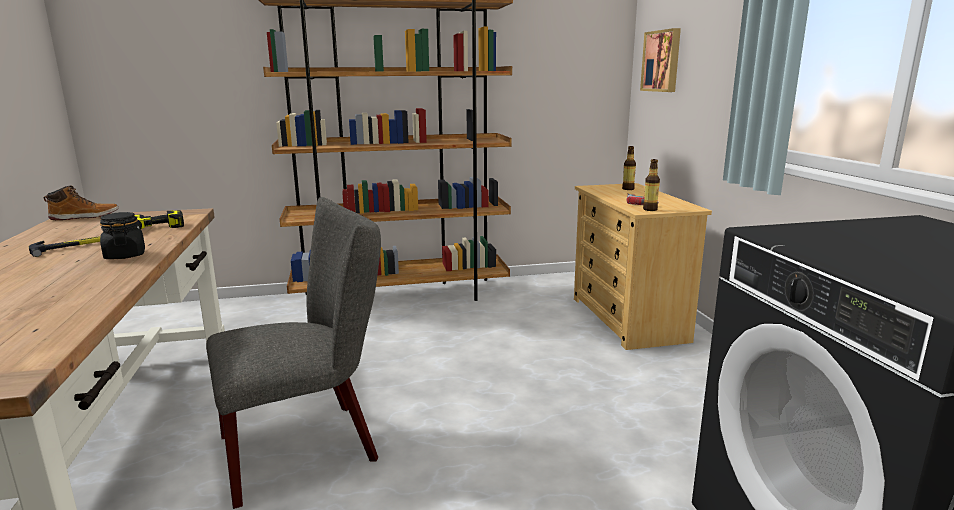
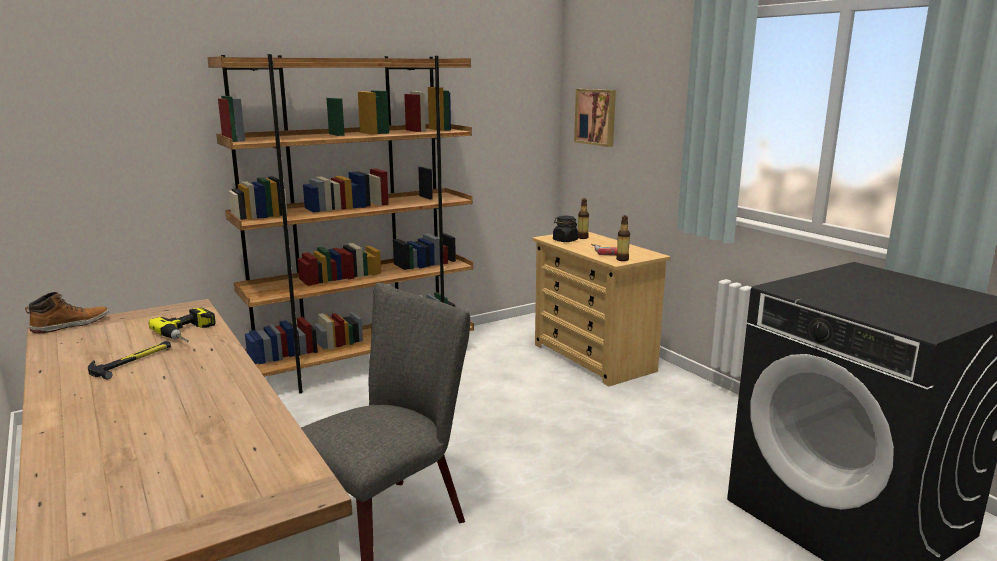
camera: 20 degrees left, 0 degrees up
(125, 255) = (208, 365): black jar -> black jar (565, 240)

